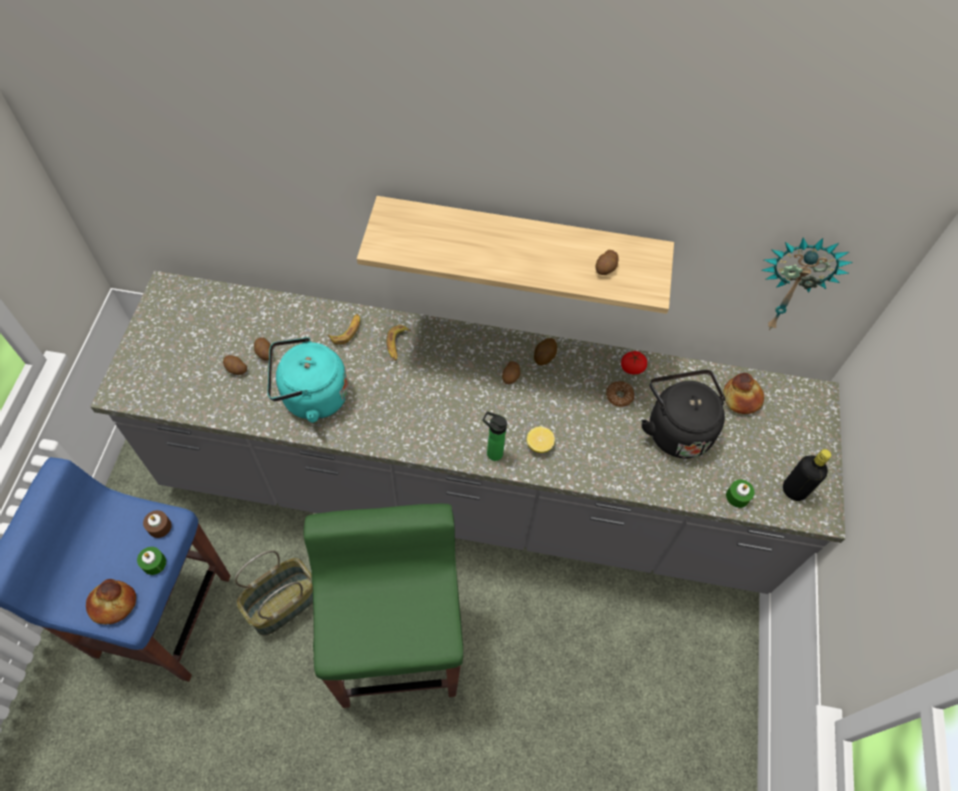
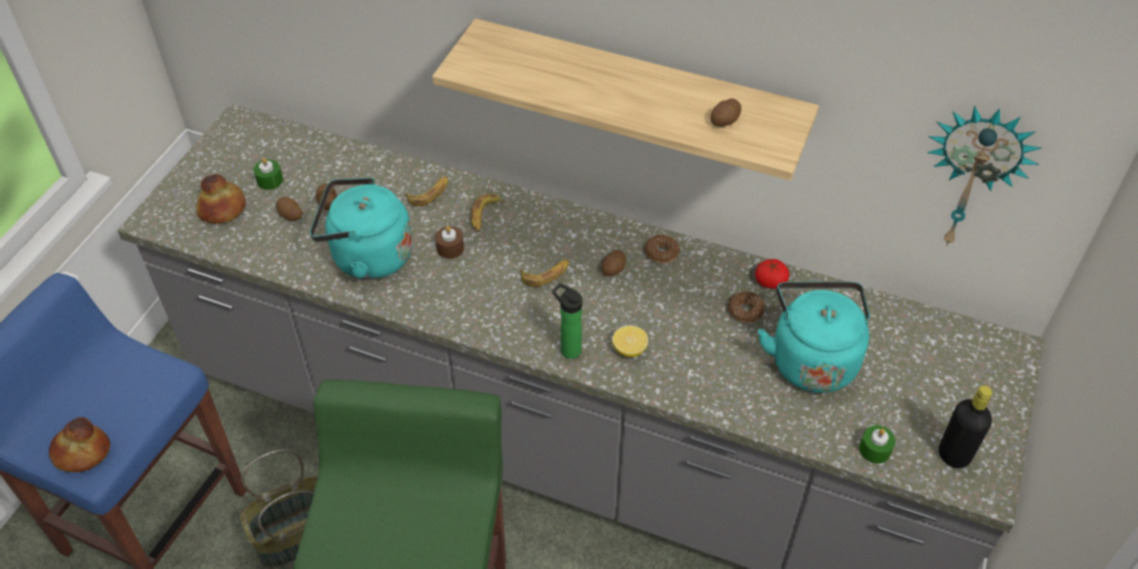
camera: 15 degrees right, 10 degrees down
(154, 563) = (141, 417): green candle -> green candle (270, 180)
(159, 526) = (159, 379): brown candle -> brown candle (450, 248)
(459, 389) = (546, 274): none -> banana
(544, 356) = (661, 253): potato -> donut
(676, 428) = (811, 358): black kettle -> turquoise kettle
(740, 398) = (906, 337): bread -> bread (222, 209)

